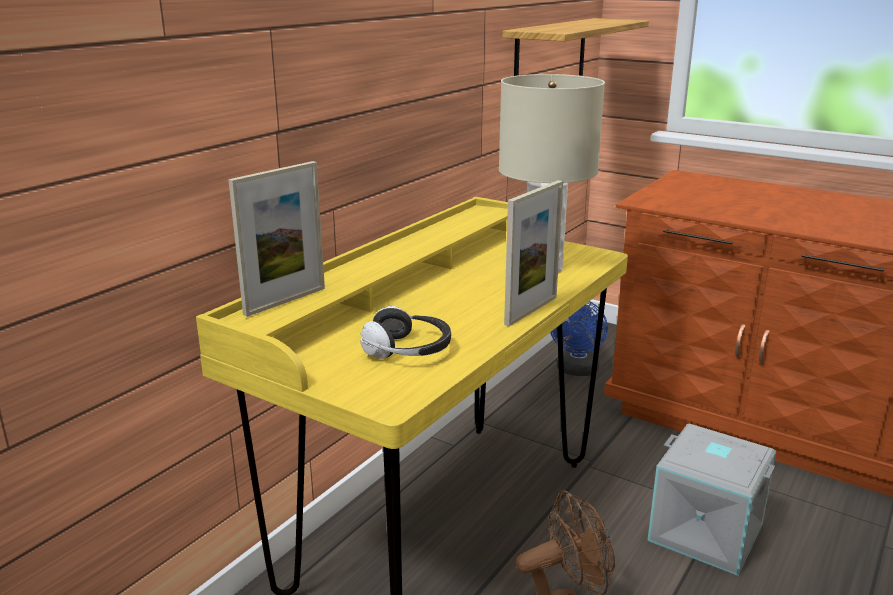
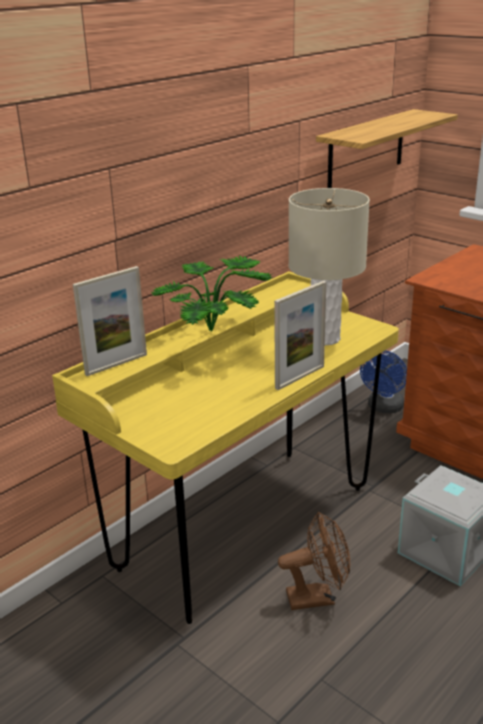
camera: 10 degrees right, 5 degrees up
(408, 350) = (198, 406): headphones -> none
(412, 260) = (217, 332): none -> potted plant

